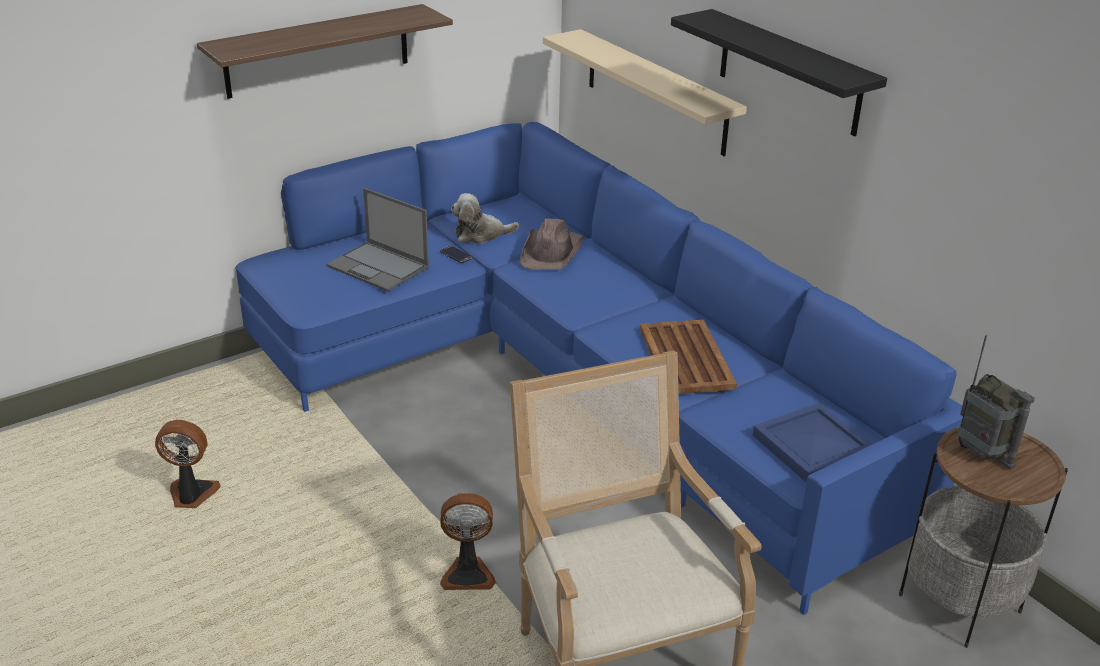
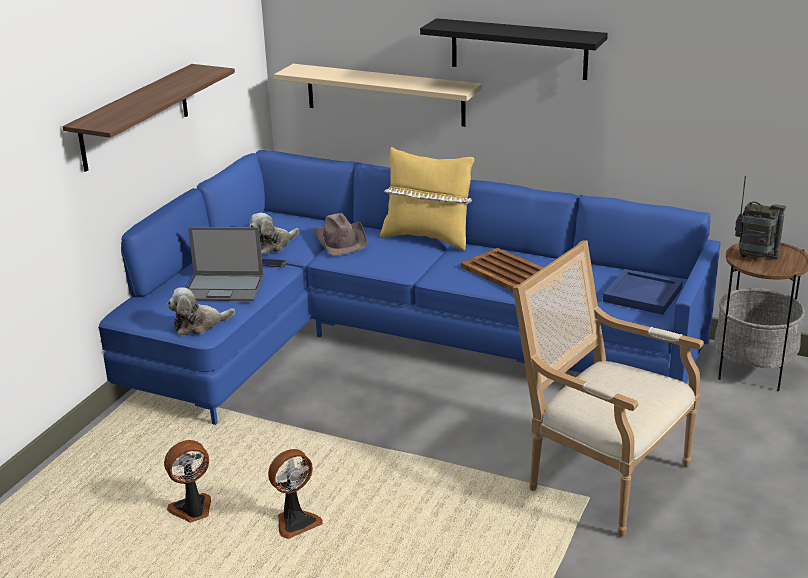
camera: 30 degrees left, 5 degrees down
(311, 299) = (199, 325): none -> plush toy
(468, 574) = (457, 474): fan -> fan (296, 522)
(646, 280) = (427, 238): none -> yellow pillow

